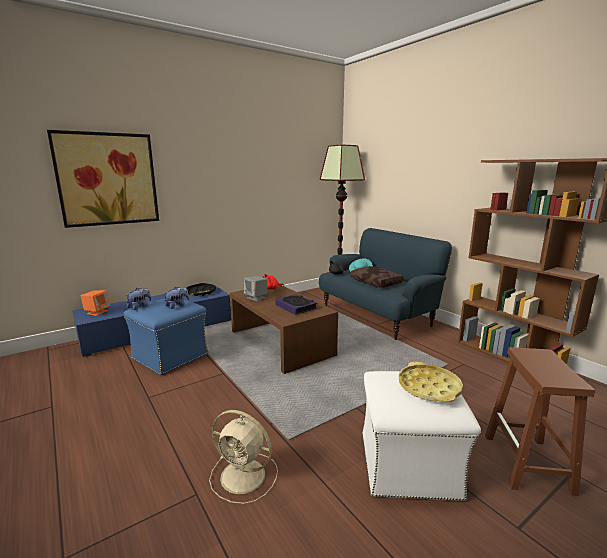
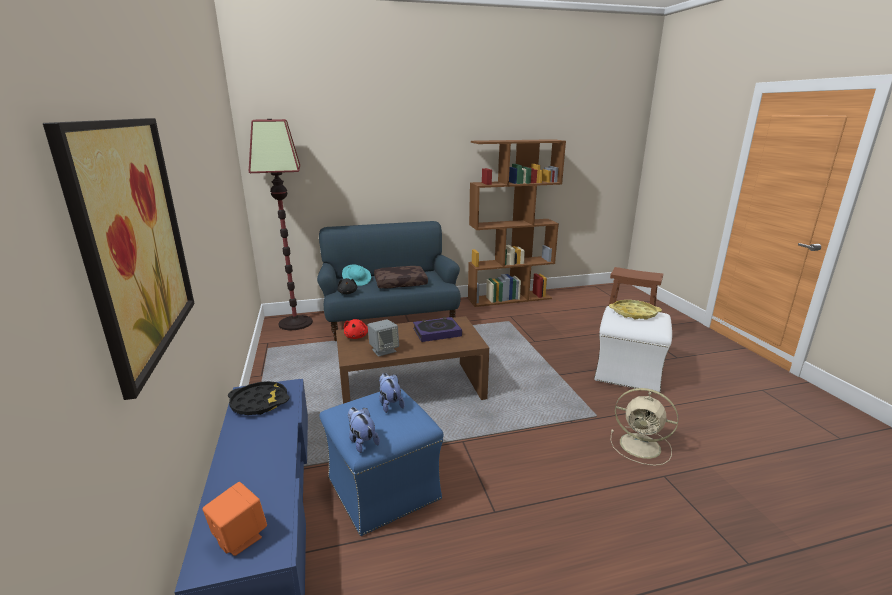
camera: 70 degrees left, 5 degrees up
(245, 476) = (642, 446): beige fan -> beige fan turned 75 degrees clockwise

